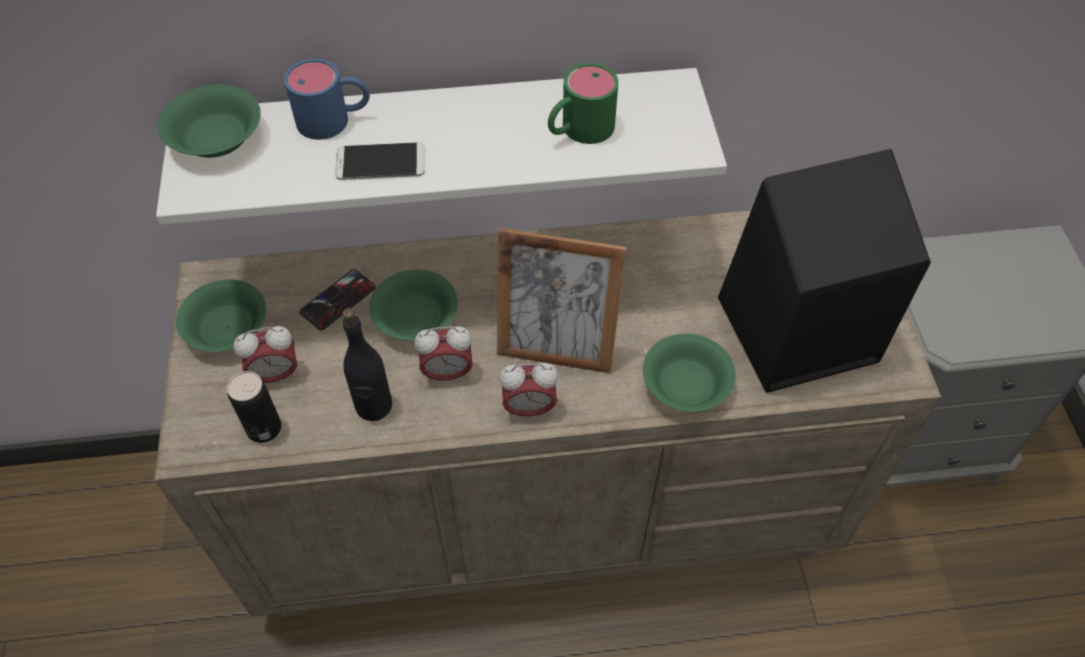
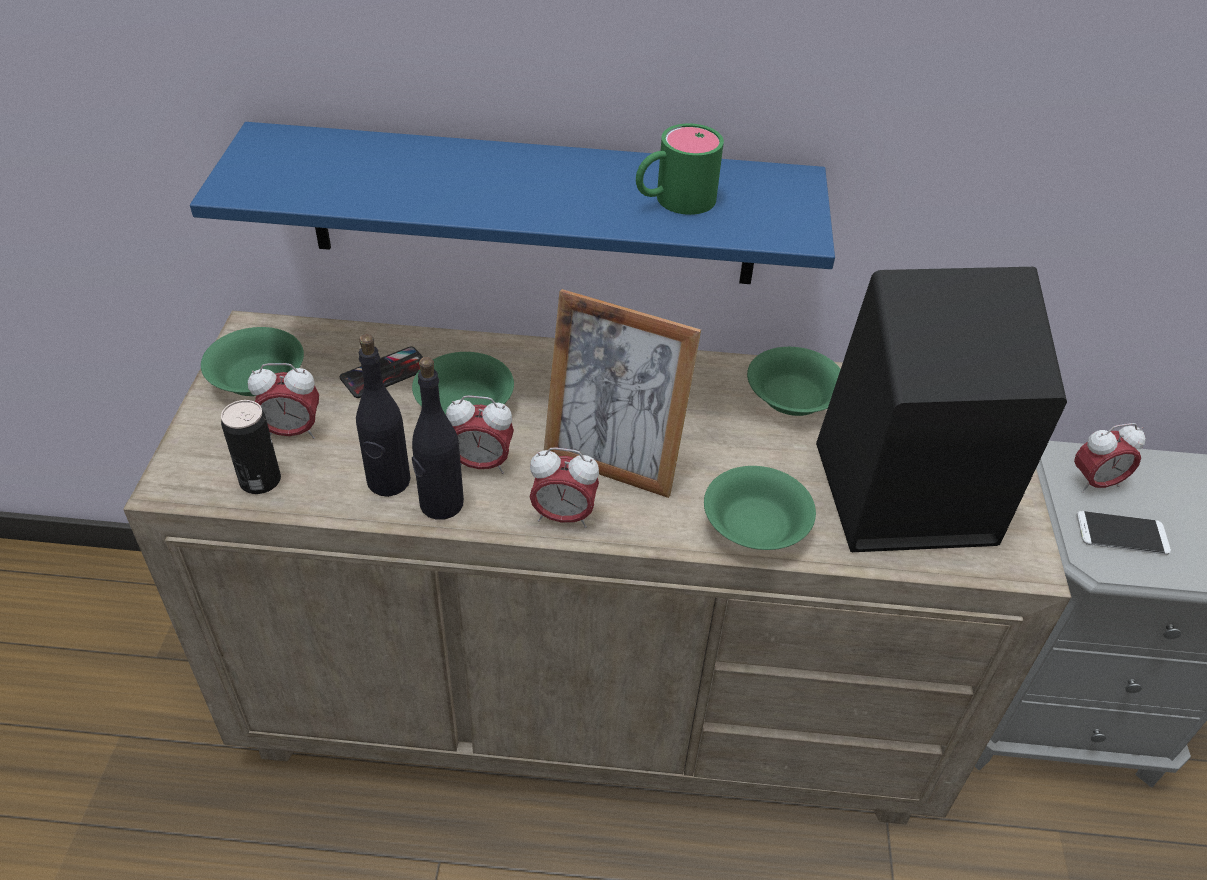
camera: 10 degrees right, 10 degrees down
(216, 140) = (280, 151): green bowl -> green bowl (792, 399)
(335, 119) = (411, 153): blue mug -> none
(380, 162) = (445, 195): phone -> phone (1122, 534)
(424, 418) = (441, 504): none -> black bottle
(443, 136) = (532, 206): white shelf -> blue shelf
(936, 273) = (1095, 483): none -> alarm clock

